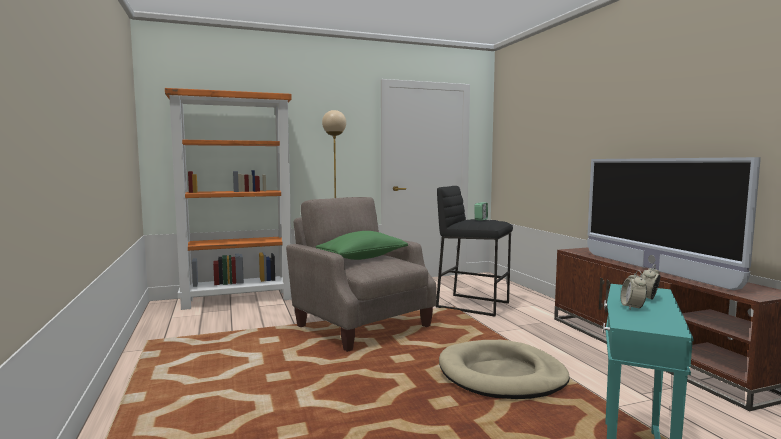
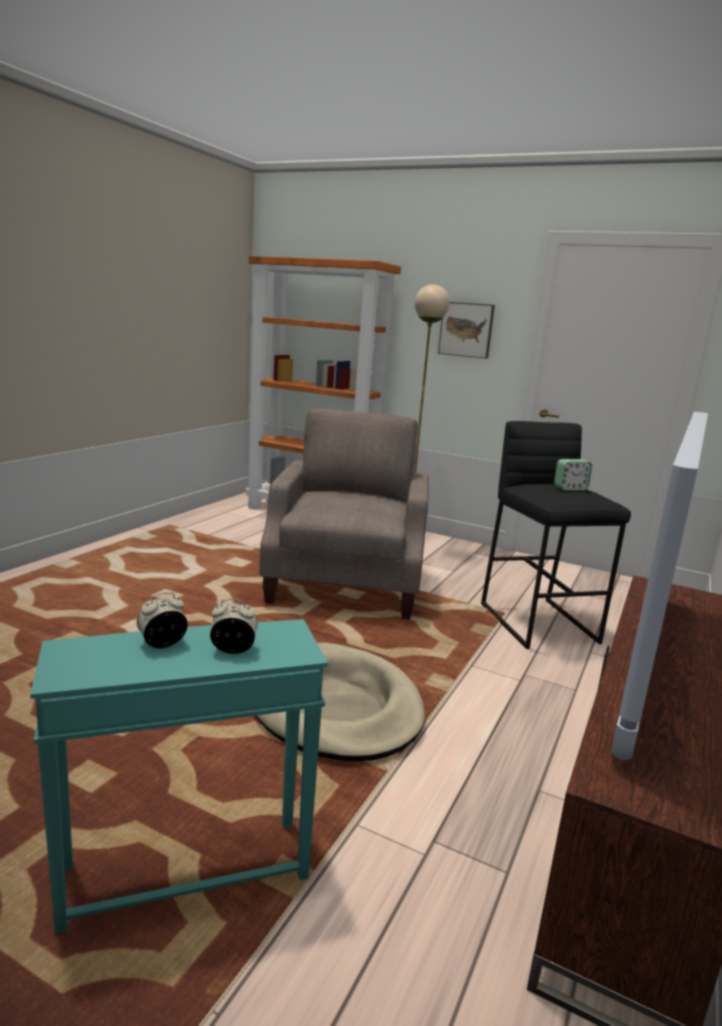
camera: 45 degrees right, 10 degrees up
(338, 141) = (466, 329): none -> picture
(362, 258) = (349, 498): green pillow -> none

